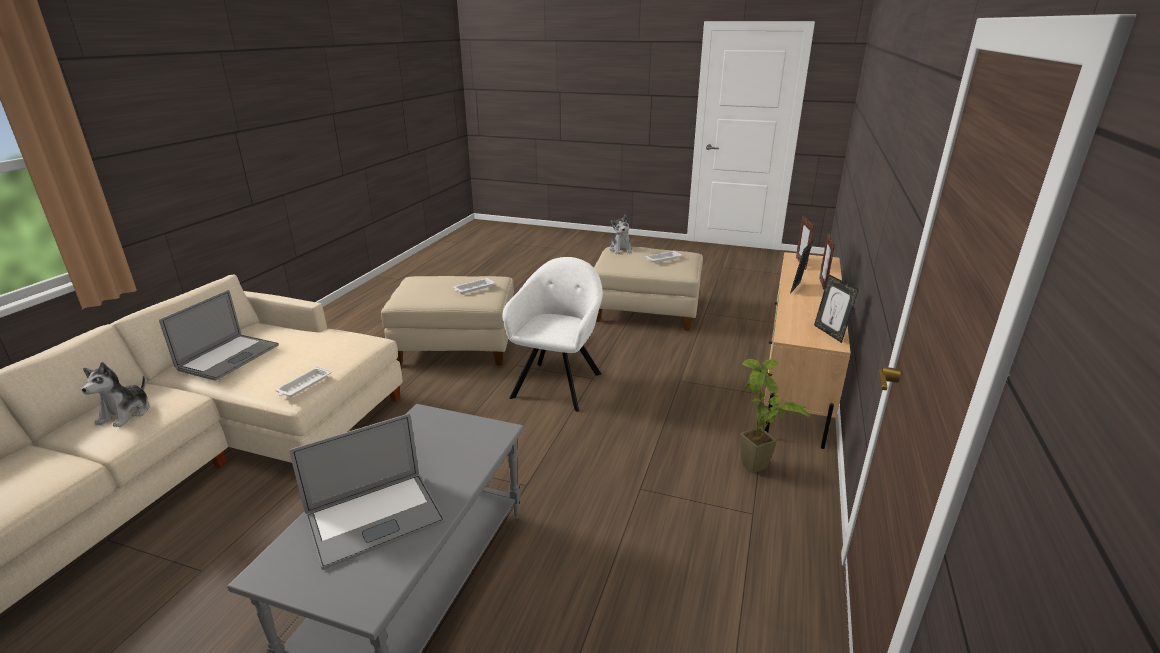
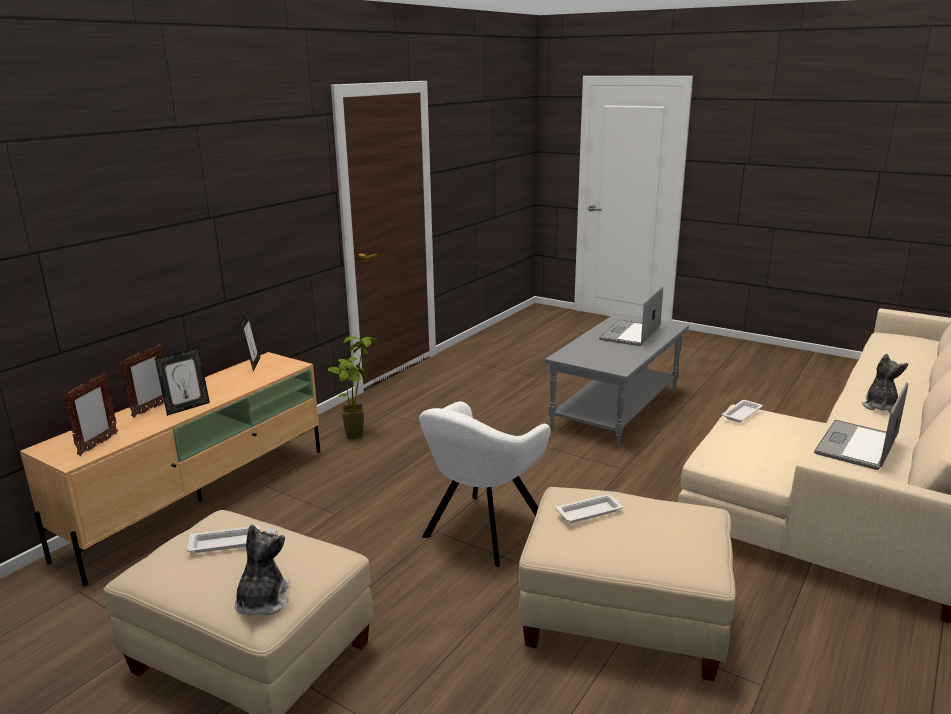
camera: 165 degrees left, 5 degrees down
(374, 519) = (630, 333): laptop -> laptop turned 45 degrees counterclockwise

